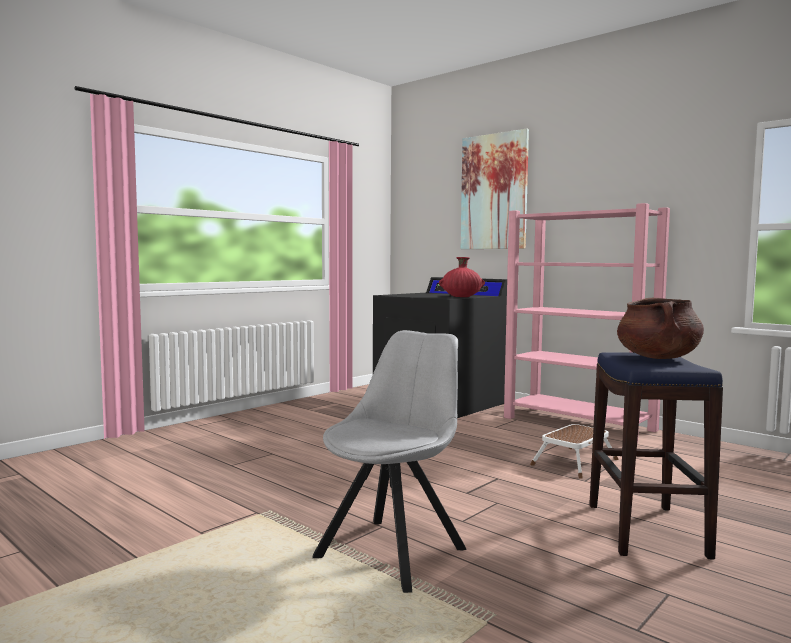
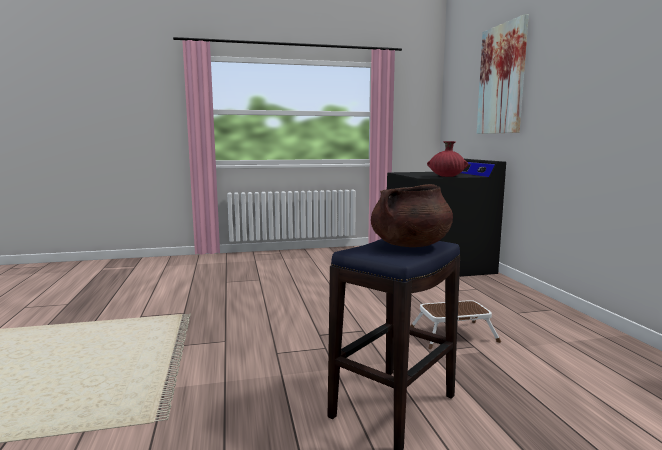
camera: 35 degrees right, 5 degrees up
(393, 551) = (199, 358): grey chair -> none
(578, 424) = (528, 304): pink bookcase -> none

